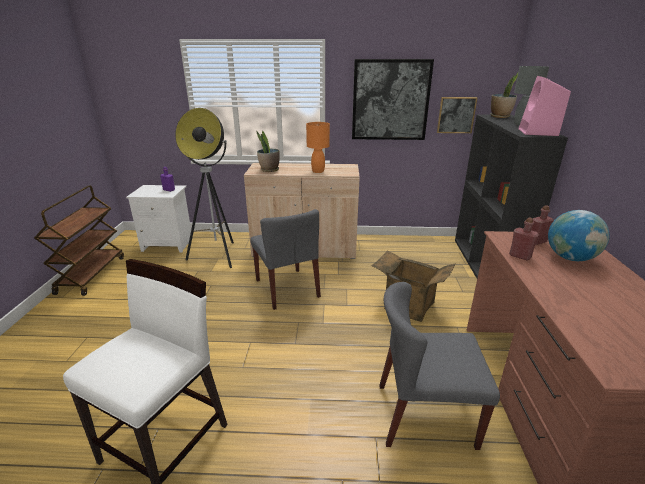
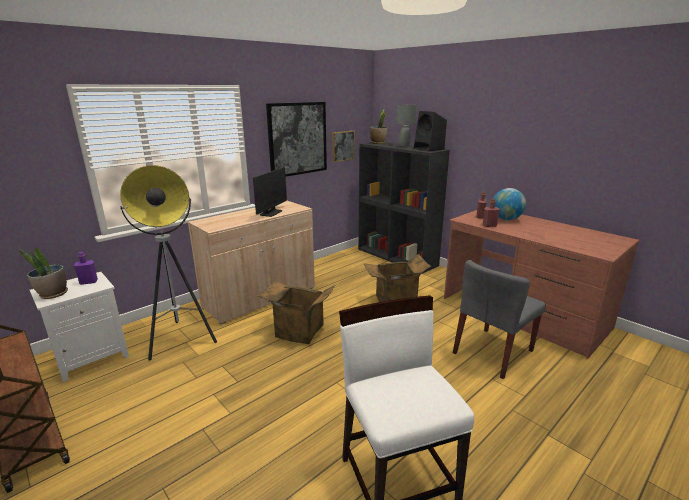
camera: 45 degrees left, 5 degrees down
(269, 170) = (223, 223): potted plant -> potted plant (53, 294)
(287, 288) = (297, 332): grey chair -> cardboard box
(318, 171) = (271, 213): orange table lamp -> monitor
(538, 132) = (429, 149): pink speaker -> black speaker

